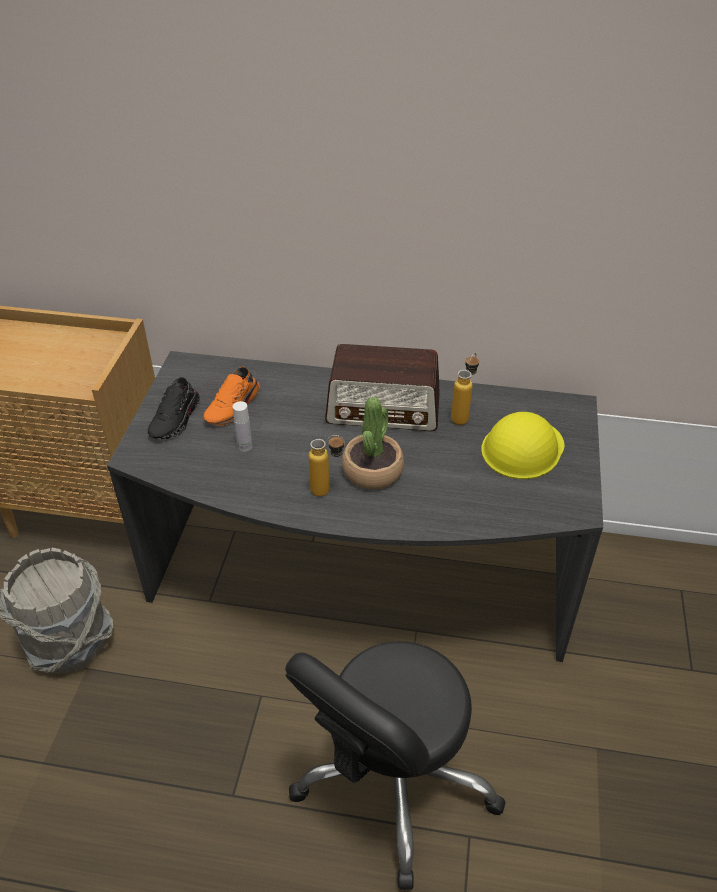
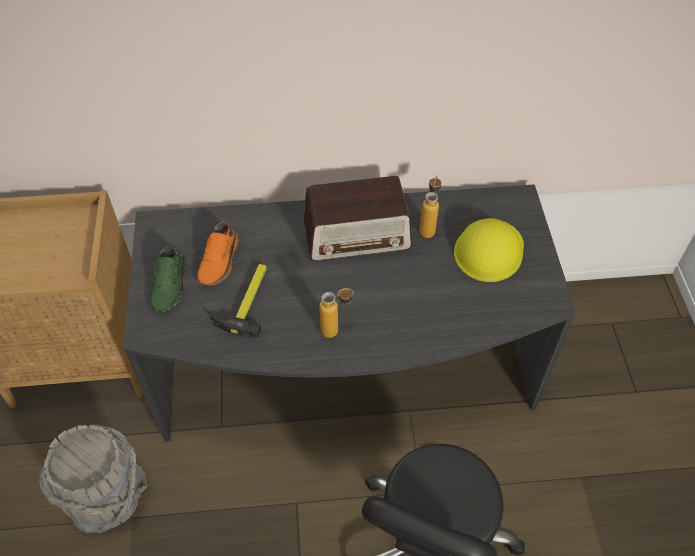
camera: 15 degrees left, 10 degrees up
(176, 419) = (171, 285): black shoe -> green shoe
(245, 446) = (245, 300): white bottle -> hammer
(373, 471) = (369, 301): potted plant -> none

